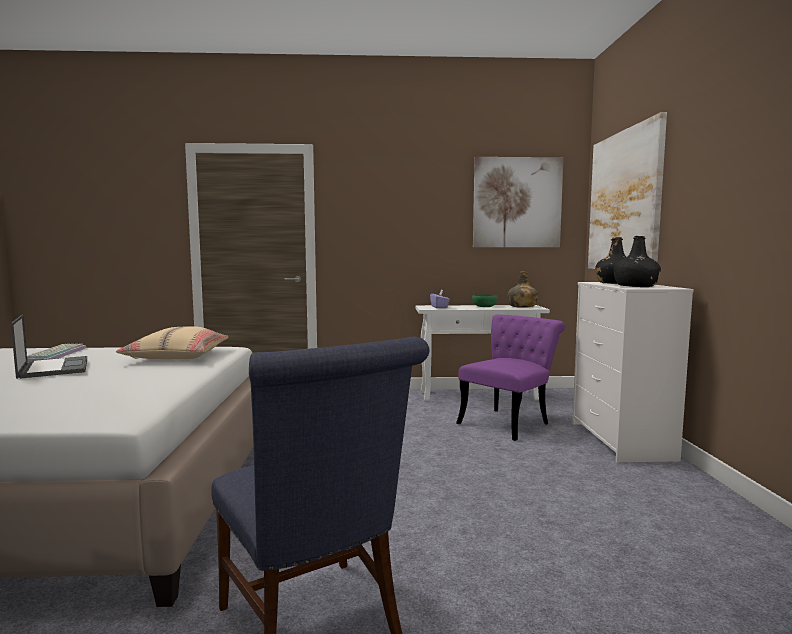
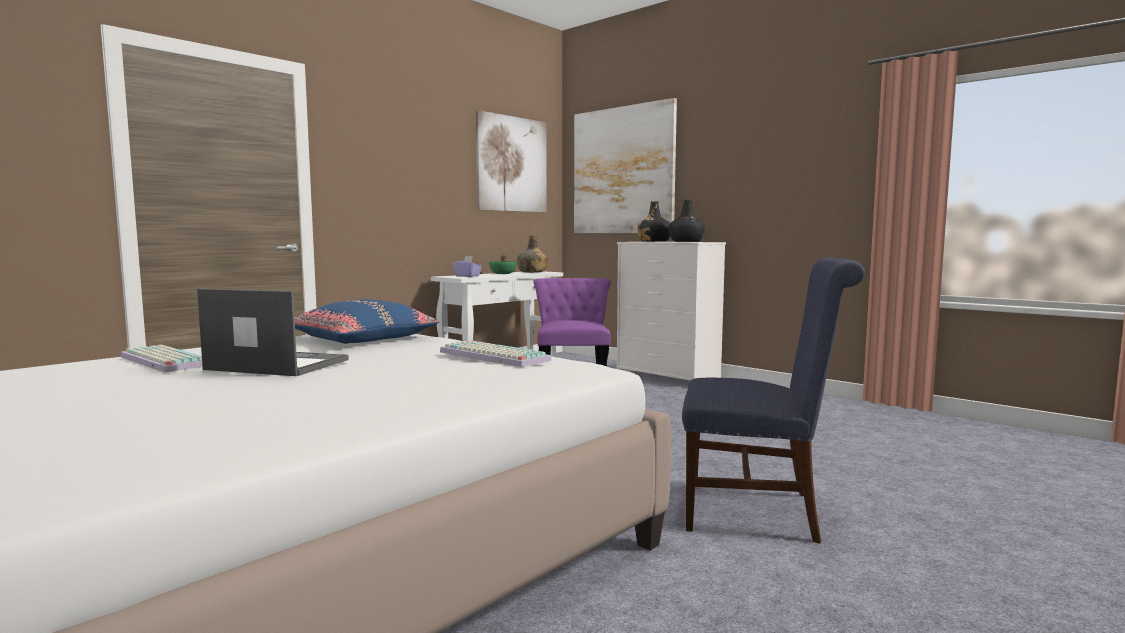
camera: 45 degrees left, 0 degrees up
(123, 388) = (491, 356): none -> keyboard
(177, 356) = (362, 339): beige pillow -> blue pillow

